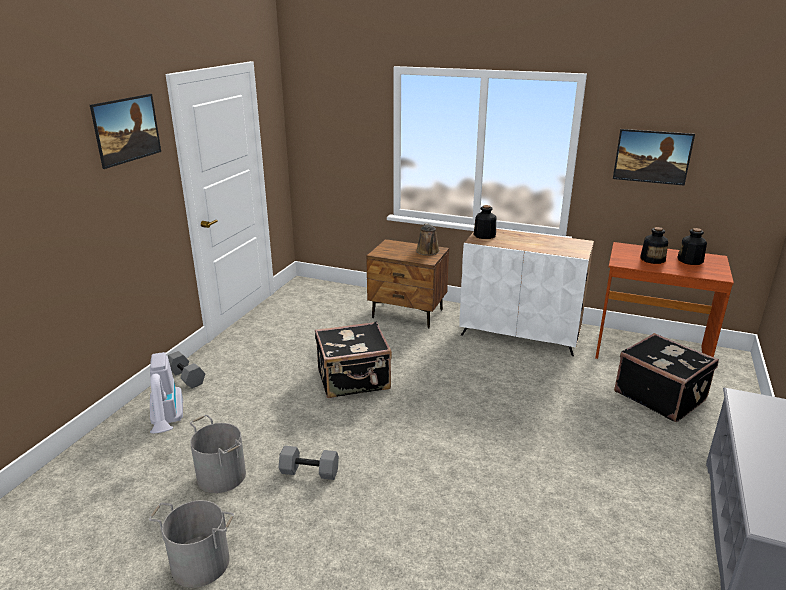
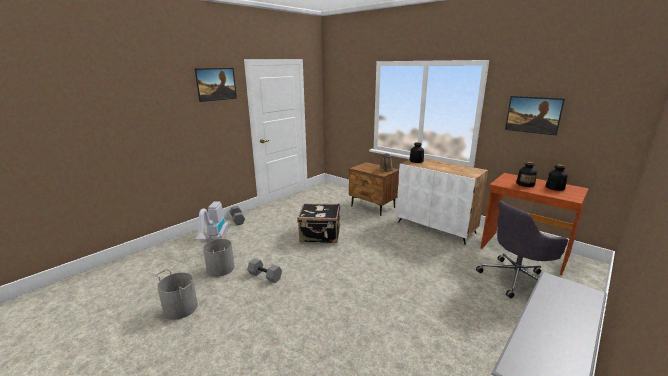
camera: 20 degrees right, 5 degrees down
(660, 395) = (516, 278): black suitcase -> grey office chair

